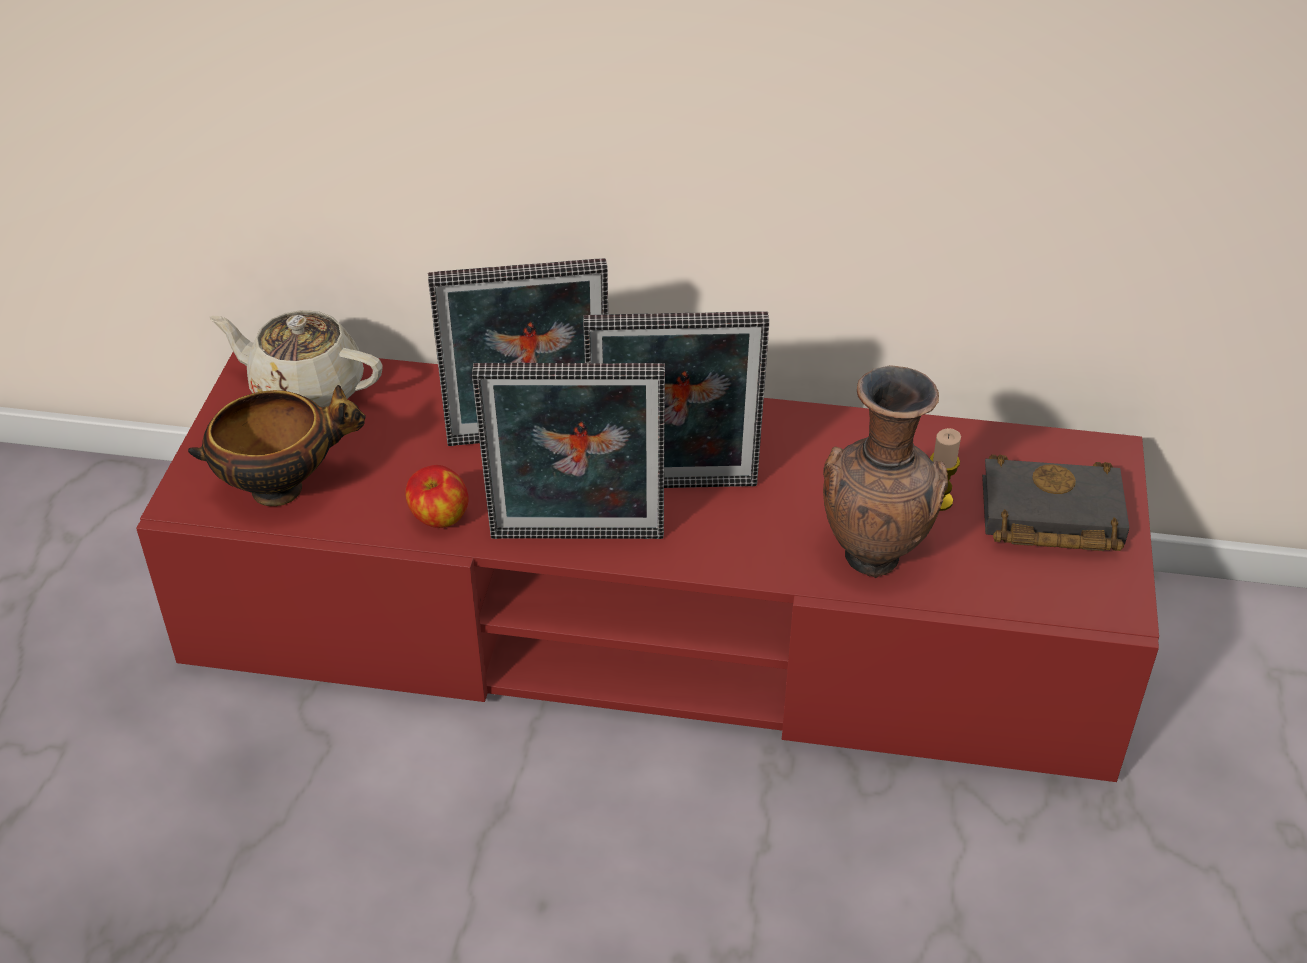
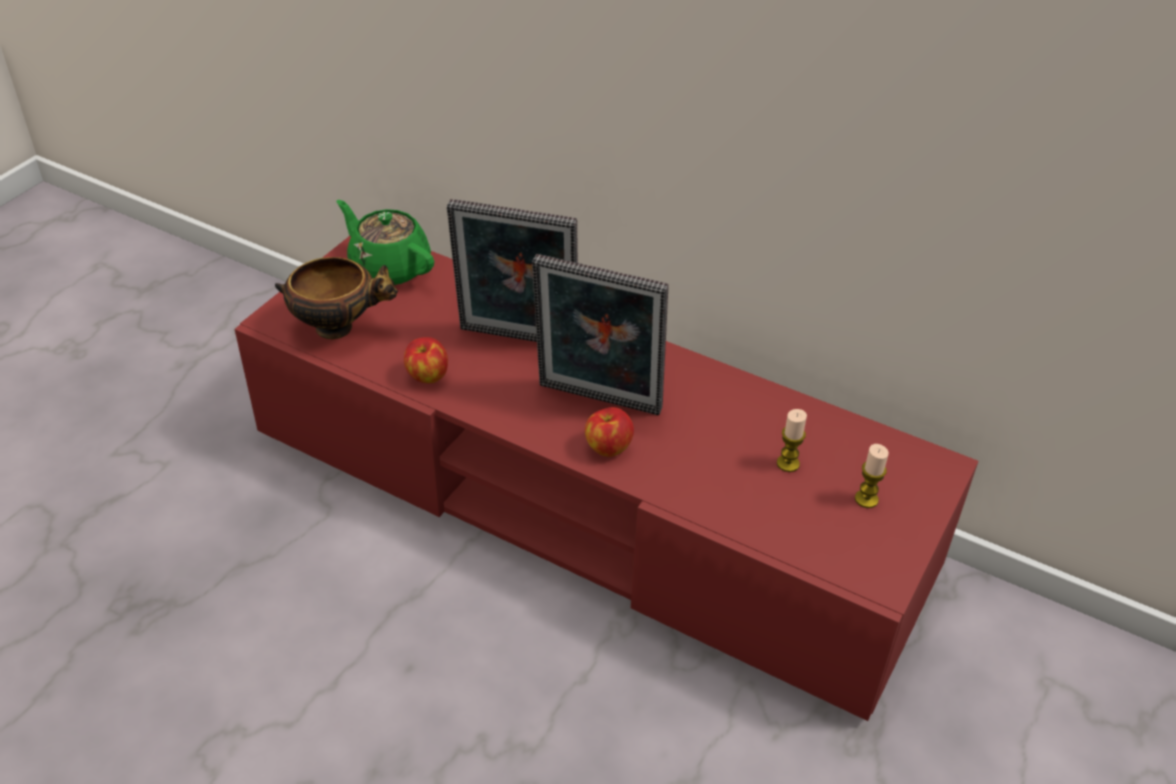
camera: 20 degrees right, 0 degrees up
(306, 390) = (389, 267): beige teapot -> green teapot
(577, 541) = (510, 418): picture frame -> none
(717, 543) = (608, 447): none -> apple
(875, 557) = (716, 491): brown vase -> none
(1047, 516) = (866, 499): black book -> candle

